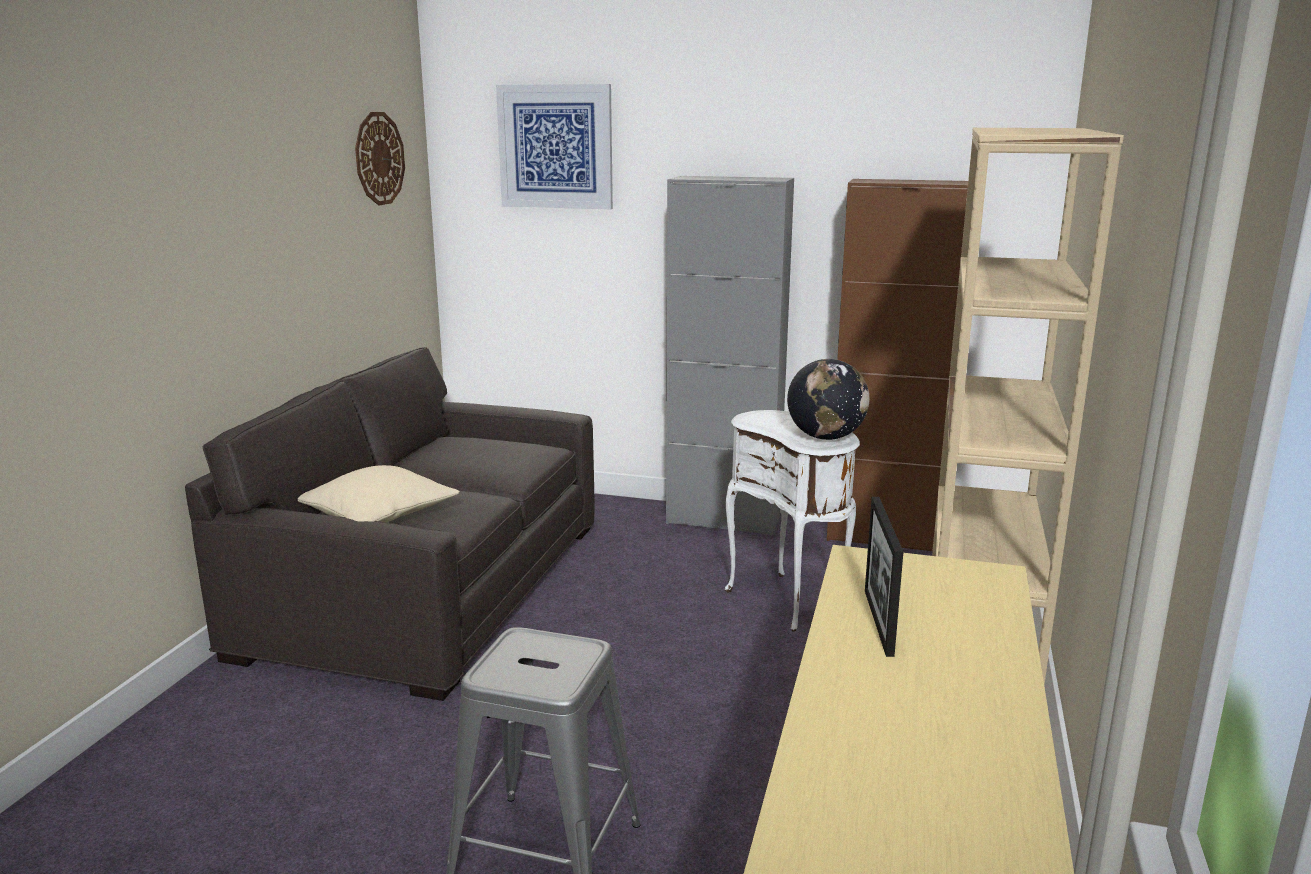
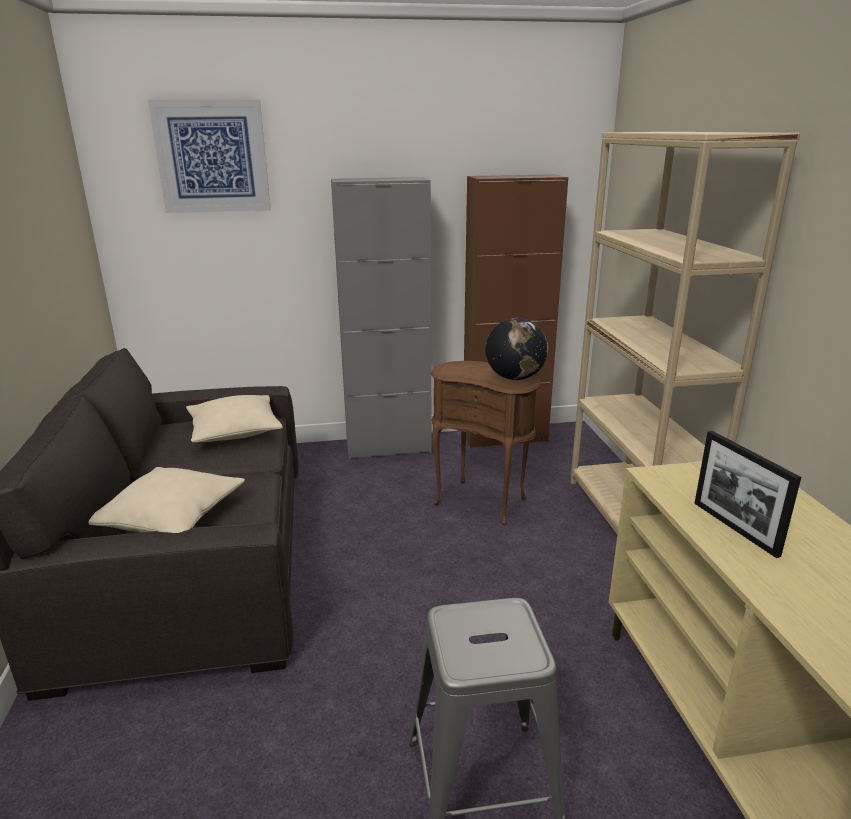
camera: 25 degrees left, 5 degrees up
(379, 158) = (50, 172): wall clock -> none
(505, 453) = (235, 431): none -> beige pillow
(789, 600) = (482, 501): white side table -> brown side table

